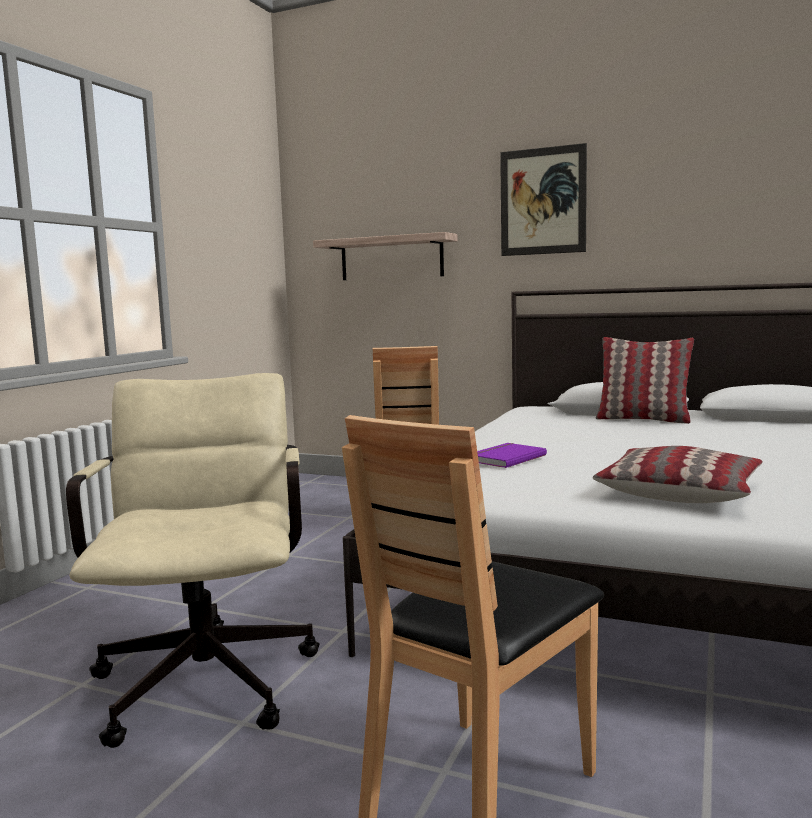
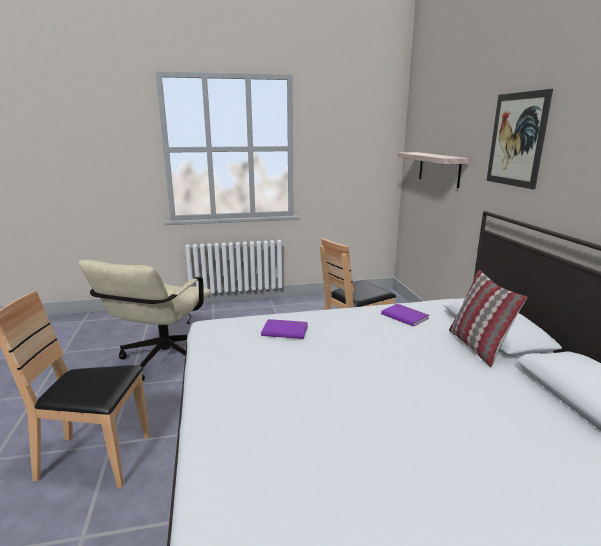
camera: 55 degrees right, 10 degrees up
(208, 672) = (161, 362): beige office chair -> beige office chair turned 150 degrees clockwise
(536, 423) = (405, 316): none -> purple book
(679, 491) = (256, 397): pillow -> none

